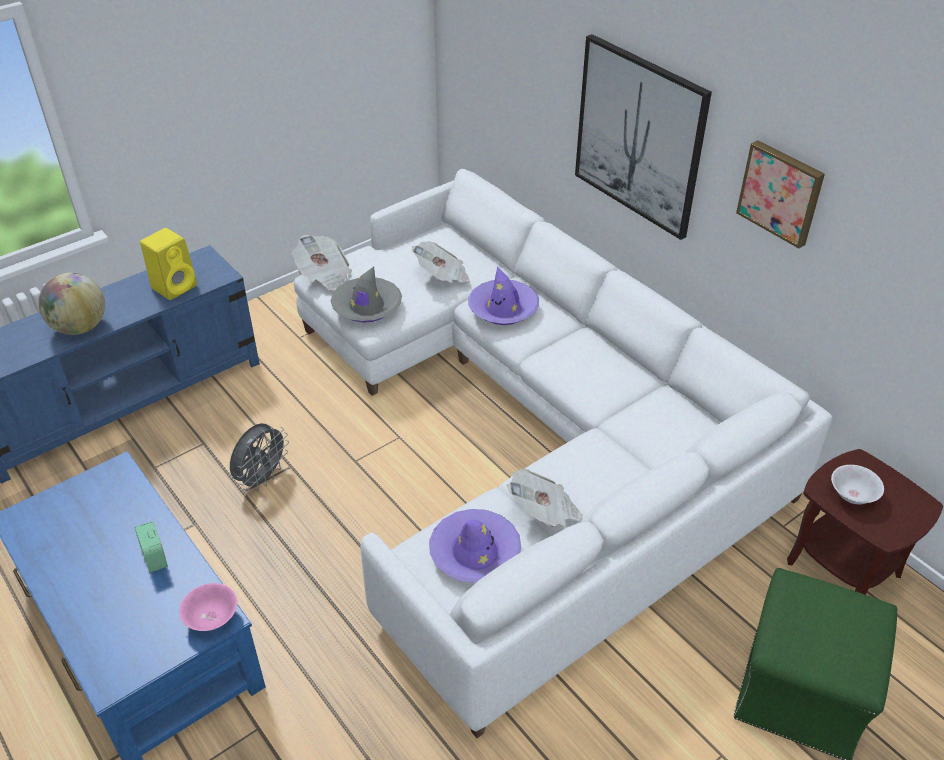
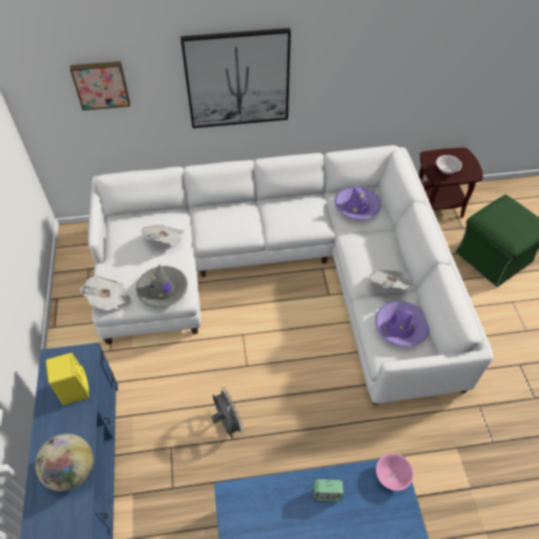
camera: 60 degrees left, 10 degrees up
(503, 309) = (220, 227): purple hat -> purple hat (357, 207)
(781, 192) = (349, 59): picture -> picture (101, 84)

